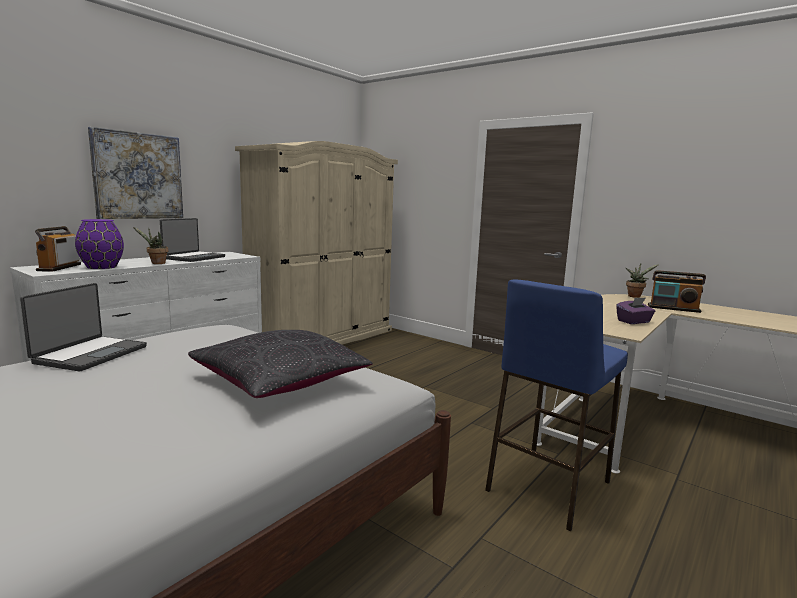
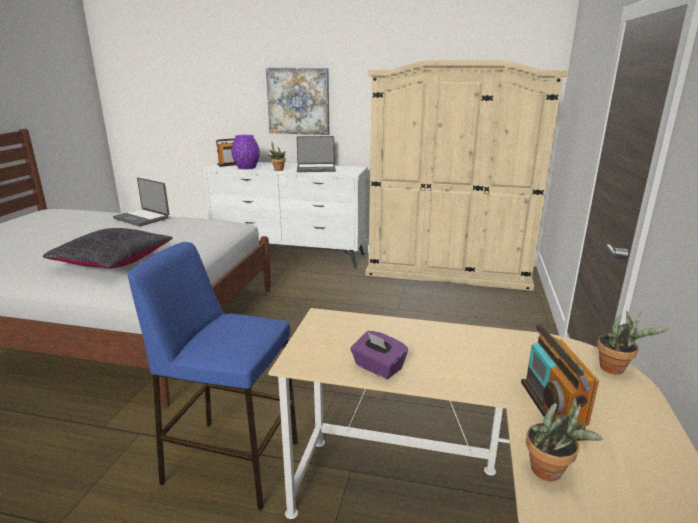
camera: 65 degrees right, 10 degrees up
(90, 354) = (142, 218): laptop -> laptop turned 45 degrees clockwise
(725, 317) = (551, 473): none -> potted plant

